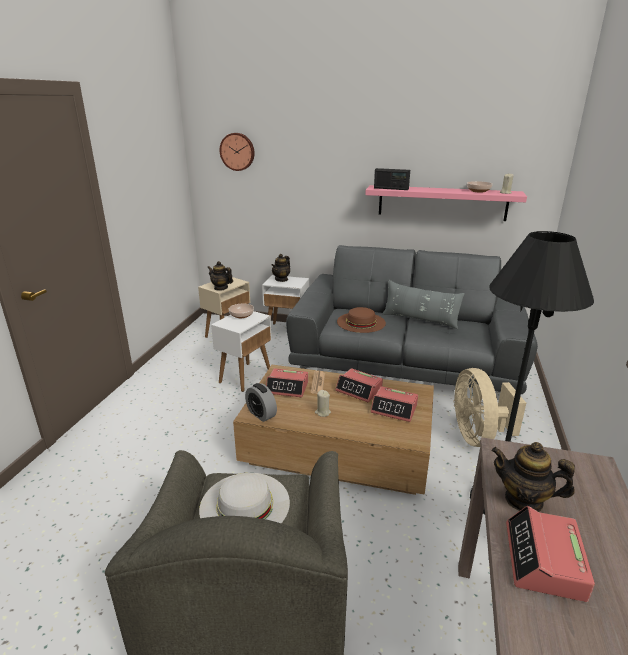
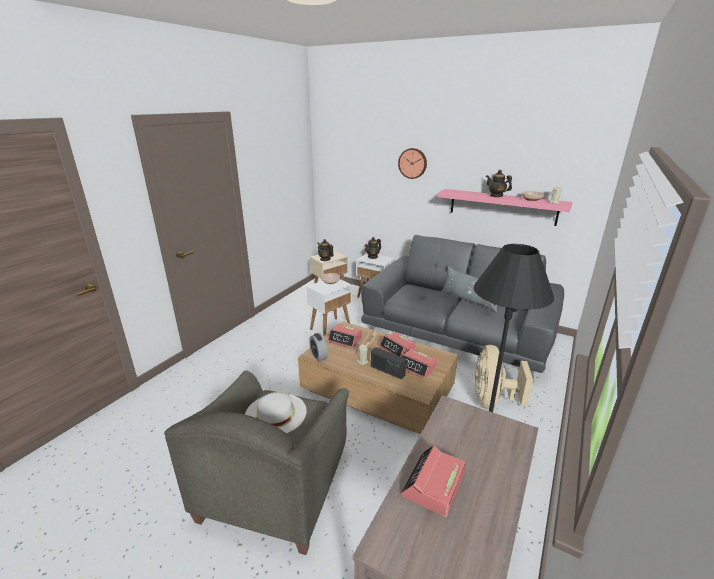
camera: 15 degrees right, 0 degrees up
(237, 151) = (348, 157): wall clock -> wall clock (413, 163)
(361, 322) = (419, 297): brown hat -> none
(391, 188) = (458, 193): radio -> radio (387, 371)
(524, 500) = (445, 444): teapot -> teapot (496, 195)

